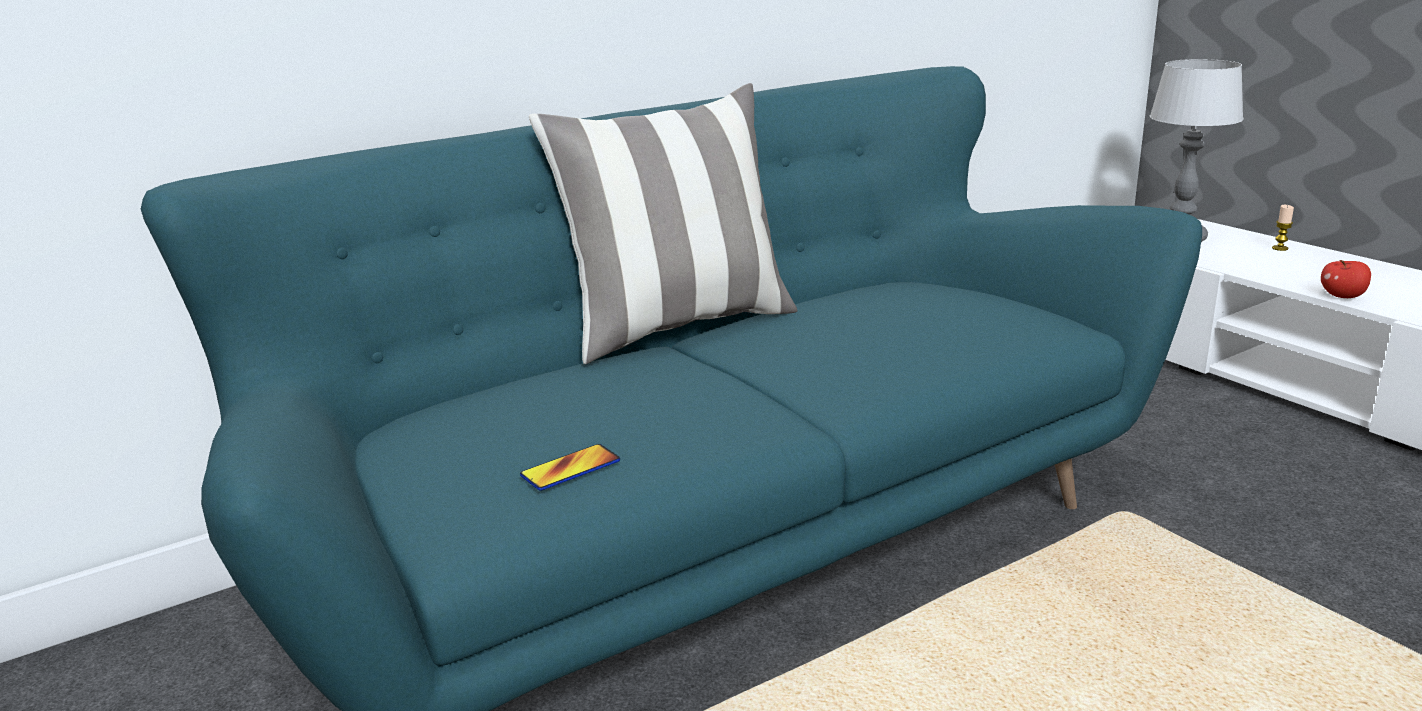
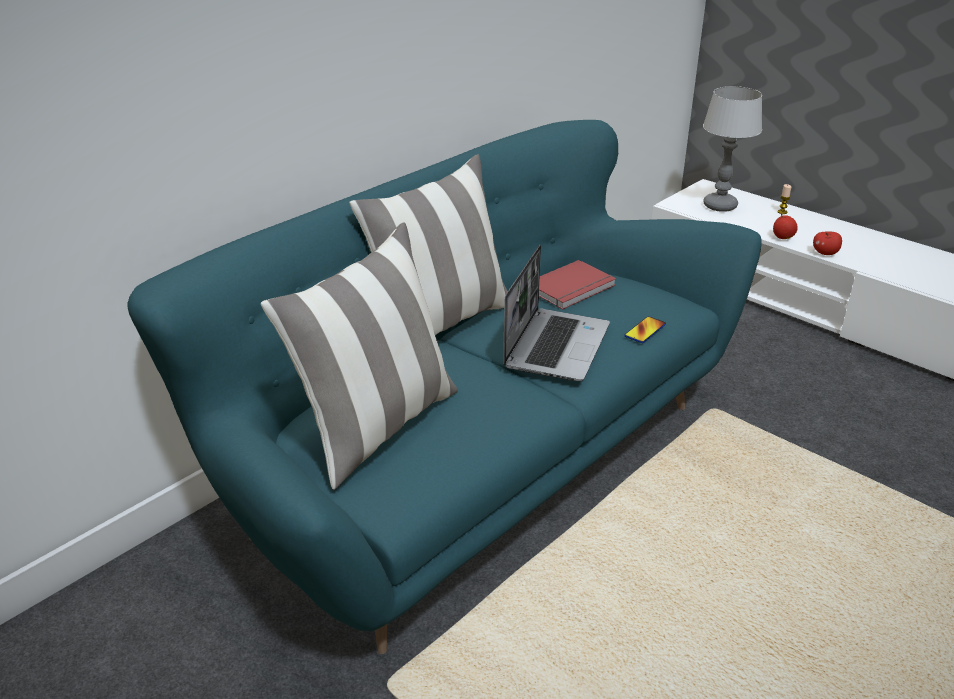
camera: 15 degrees left, 10 degrees up
(504, 431) = (376, 426): none -> pillow
(570, 469) = (435, 452): phone -> phone (645, 330)
(833, 357) = (556, 345): none -> laptop
(893, 297) = (572, 288): none -> red book
(1273, 276) = (782, 237): none -> apple

